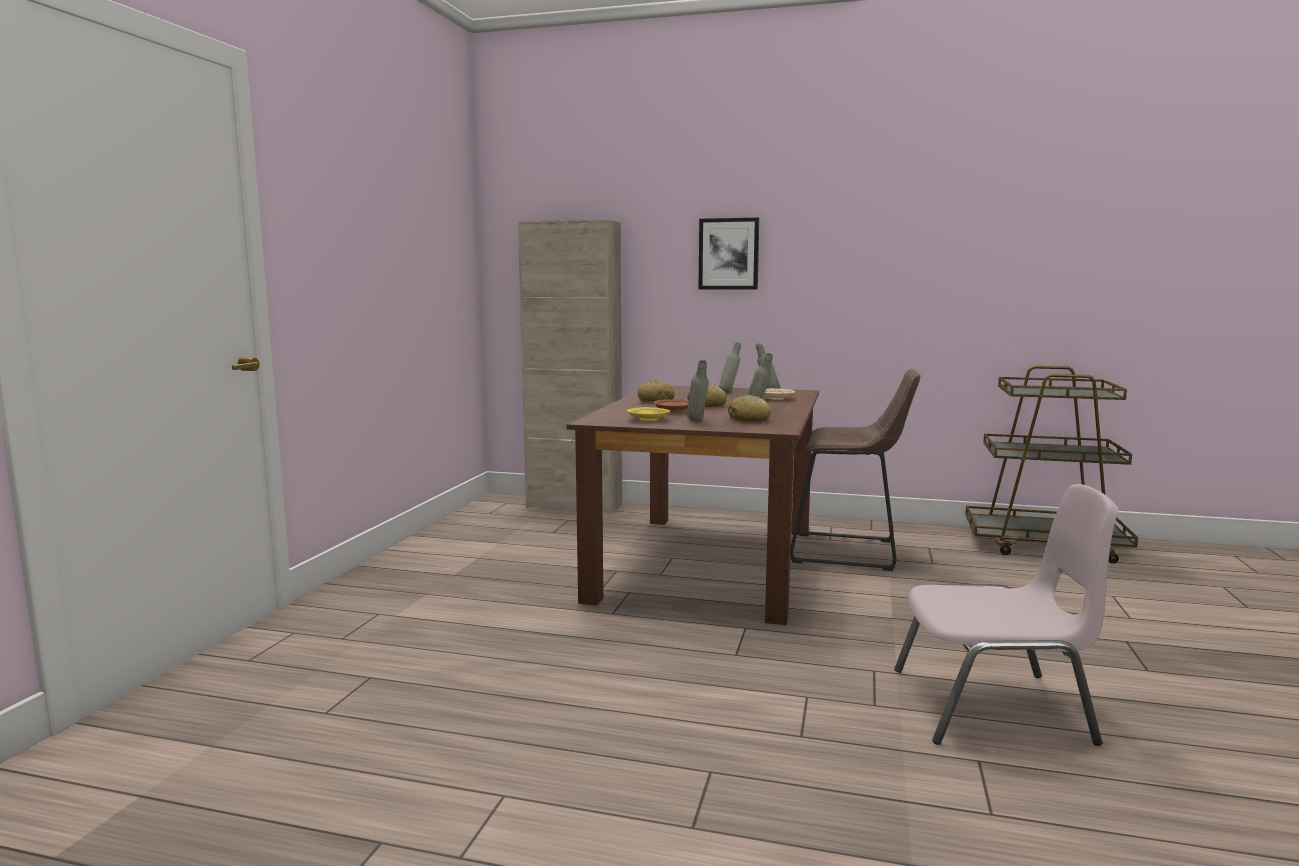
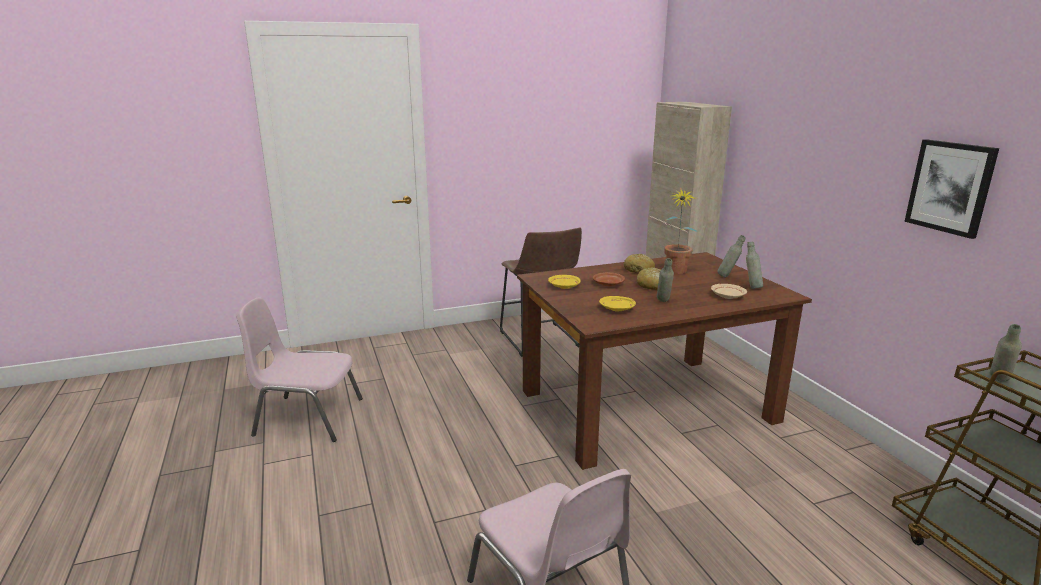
camera: 55 degrees right, 10 degrees up
(371, 774) = (307, 417): none -> pink chair
(686, 396) = (675, 272): none -> potted plant
(697, 421) = (581, 298): grey bottle -> grey bottle (998, 382)
(728, 254) = (800, 146): picture -> picture (950, 187)
(749, 419) = (617, 309): bread -> yellow plate
(851, 552) = (767, 456): brown stool -> brown stool (540, 341)

